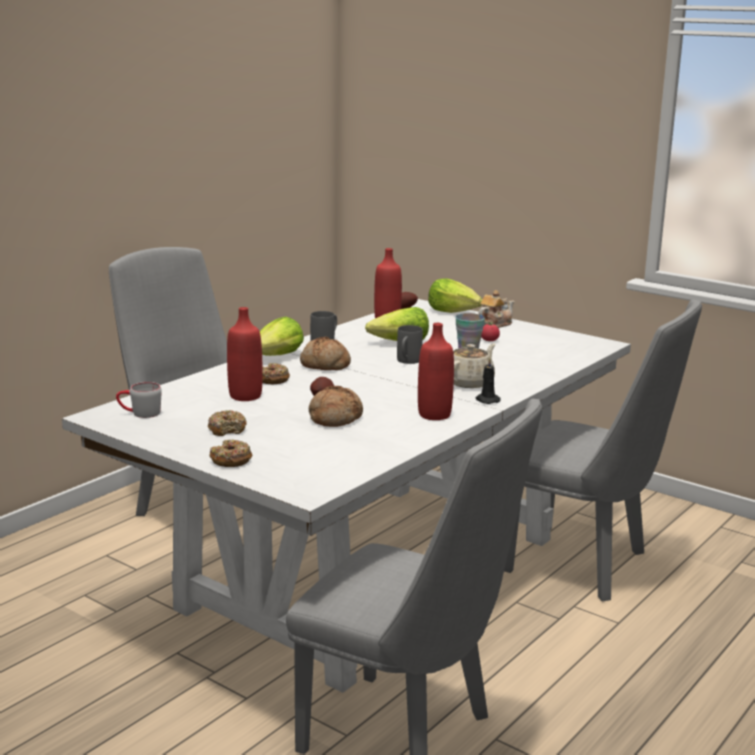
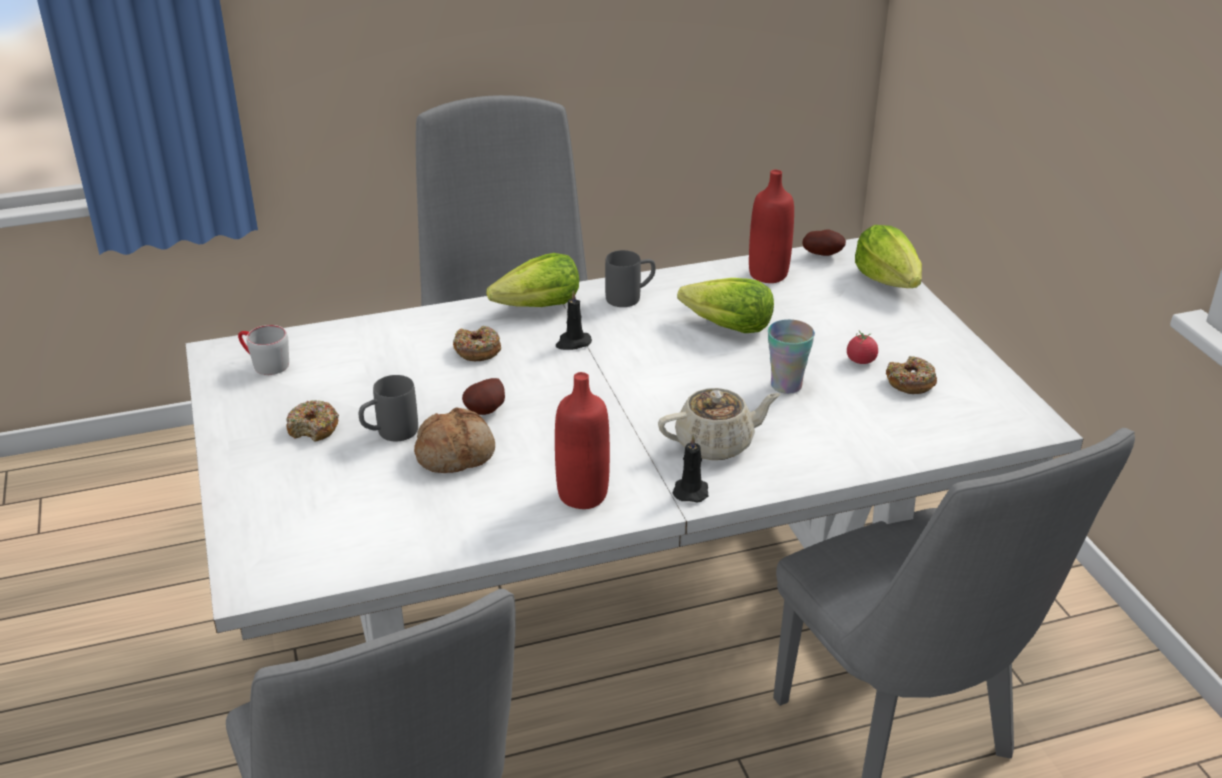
camera: 35 degrees right, 15 degrees up
(231, 460) = (249, 488): donut -> donut (910, 383)
(245, 396) = (409, 372): red bottle -> none
(324, 365) = (573, 343): bread -> black candle
(407, 362) = (687, 370): grey mug -> grey mug (389, 433)
(495, 324) = (915, 326): teapot -> none

